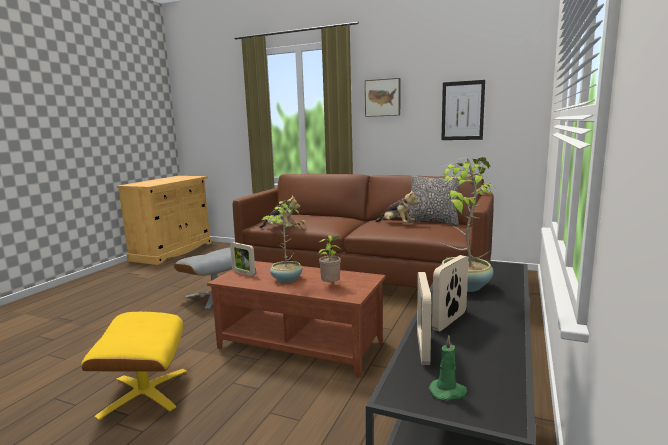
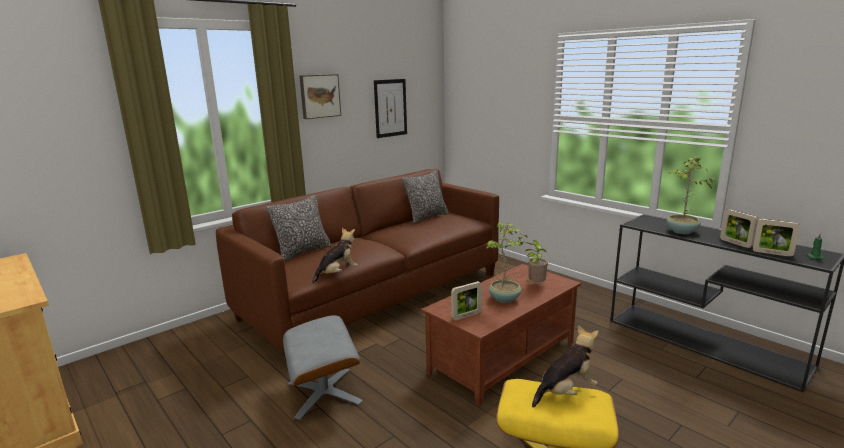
camera: 65 degrees left, 5 degrees up
(305, 214) = (302, 252): none -> pillow
(397, 224) = (417, 228): plush toy -> plush toy (566, 392)

